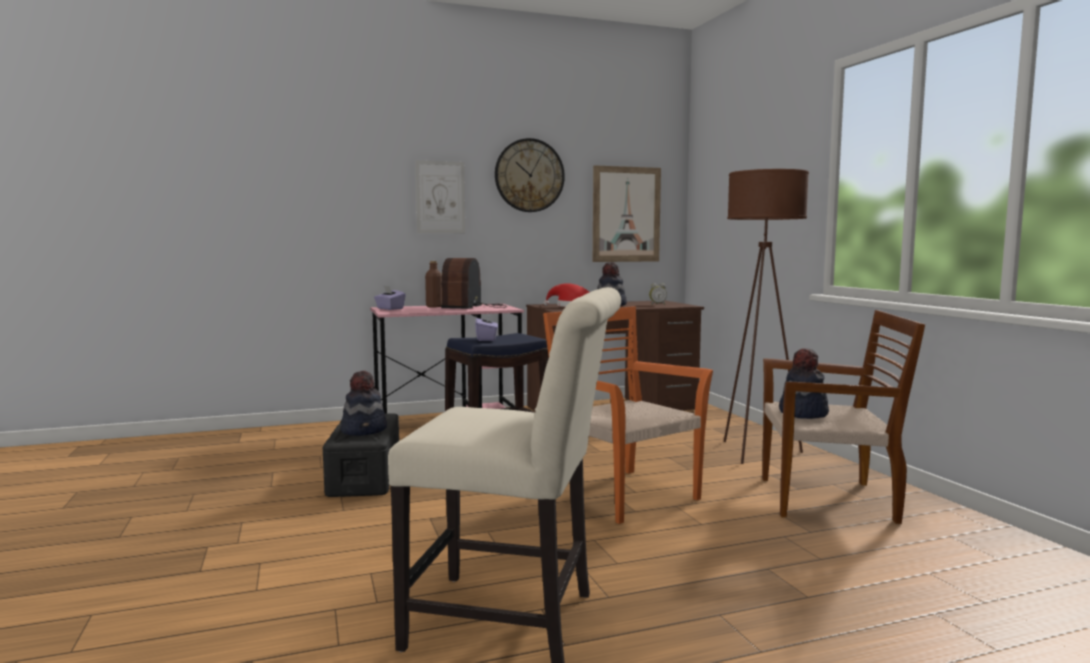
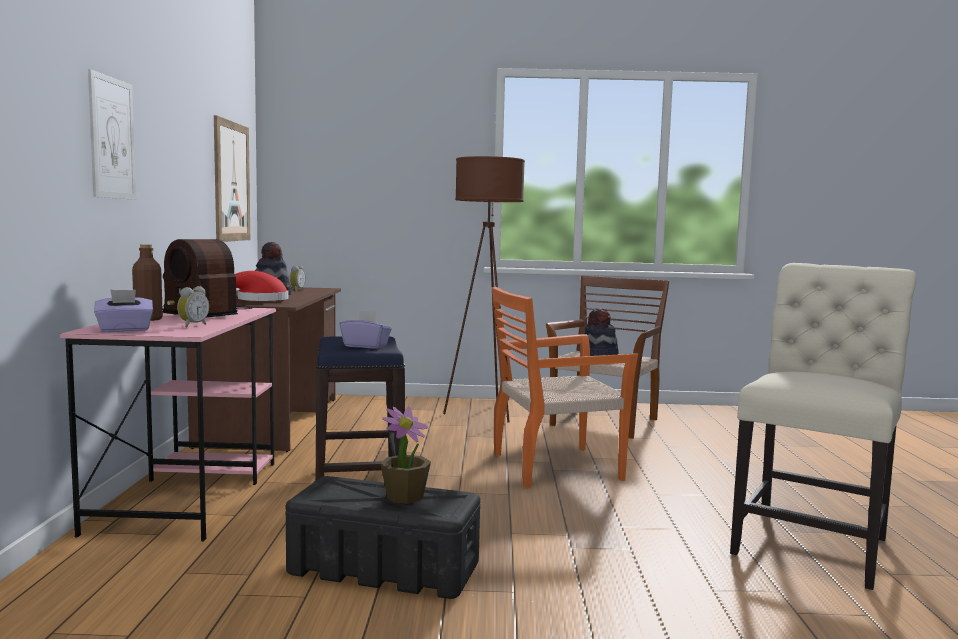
camera: 70 degrees left, 0 degrees up
(364, 430) = (405, 496): hat -> potted plant
(418, 310) = (192, 325): none -> alarm clock
(529, 175) = (176, 119): wall clock -> none

